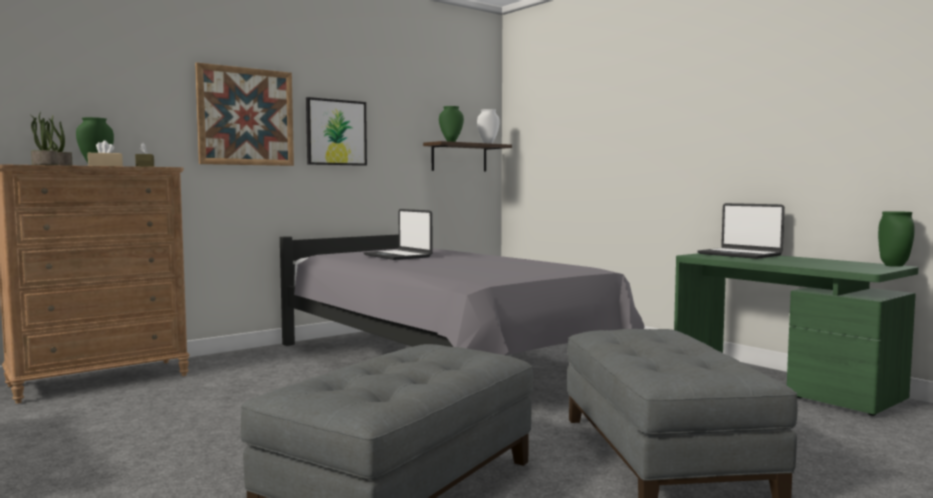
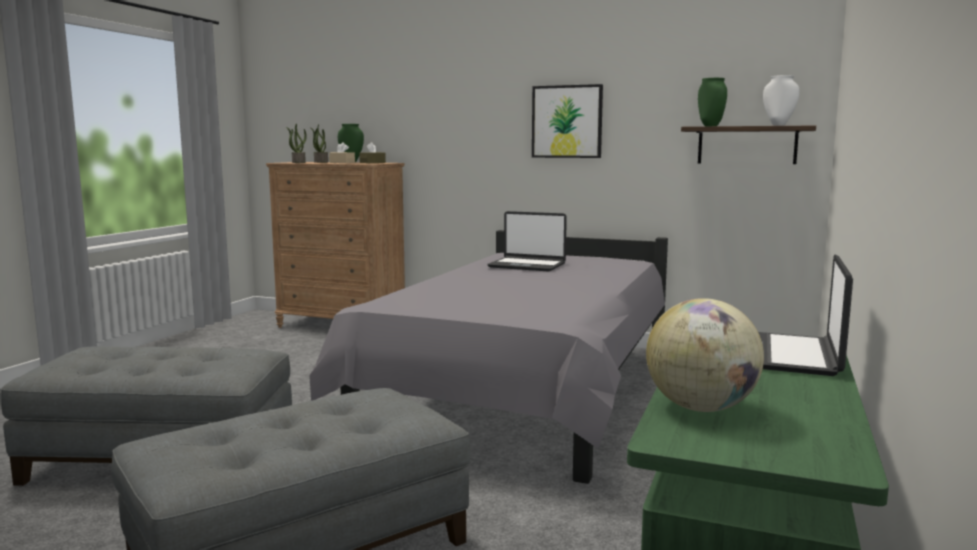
camera: 60 degrees right, 5 degrees up
(246, 116) = (474, 112): picture -> none
(398, 256) = (527, 265): laptop -> laptop turned 90 degrees counterclockwise
(822, 266) = (701, 408): none -> globe
(893, 265) = (838, 462): green vase -> none

